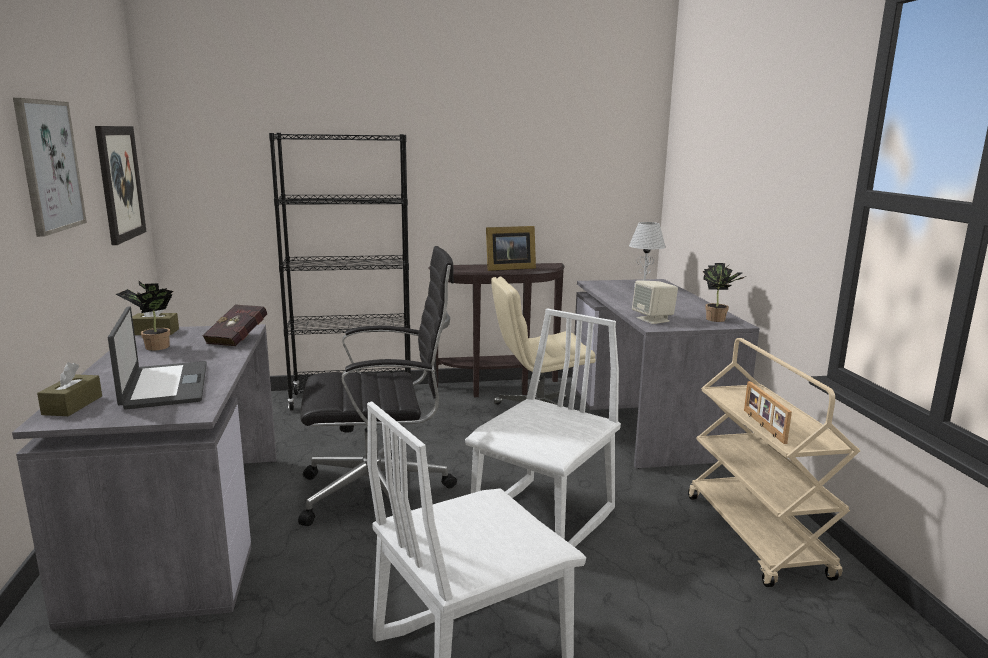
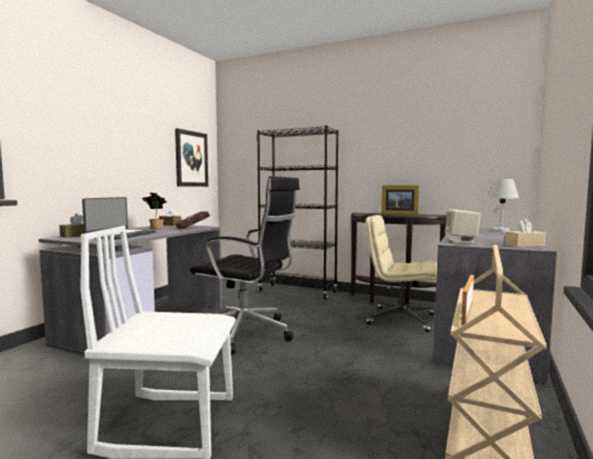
camera: 35 degrees right, 10 degrees down
(49, 166) = (131, 138): picture -> none
(544, 519) = (322, 372): white chair -> none
(718, 319) = (524, 245): potted plant -> beige tissue box

